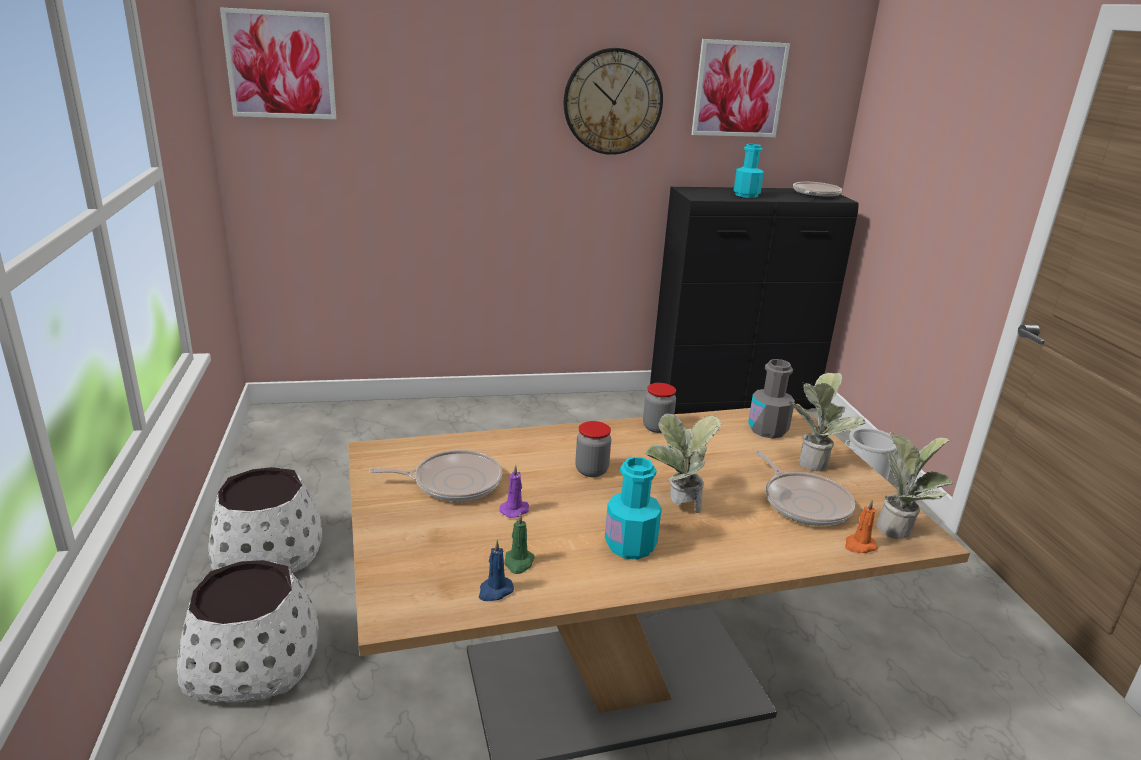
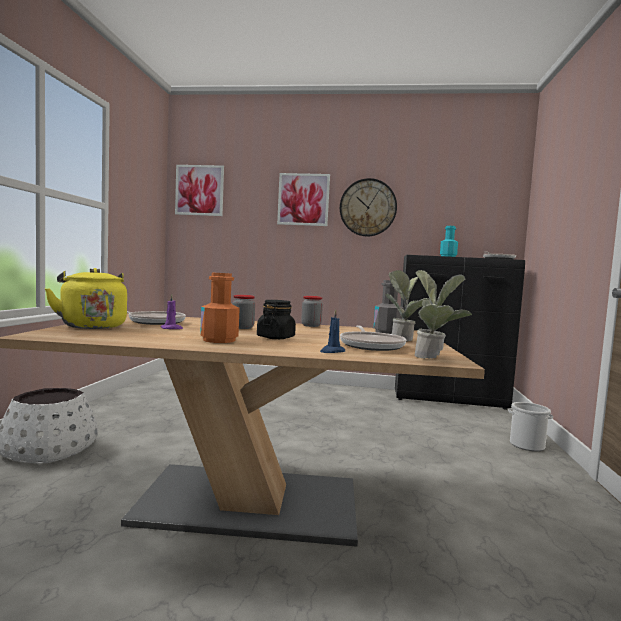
camera: 20 degrees right, 20 degrees down
(268, 552) = (109, 414): white planter -> none
(402, 536) = (92, 326): none -> yellow kettle
(495, 591) = (105, 338): blue candle -> blue candle (332, 351)
(518, 562) = (138, 335): green candle -> none
(630, 545) = (219, 340): turquoise bottle -> orange bottle
(677, 506) = (276, 337): potted plant -> black jar
(739, 89) = (445, 200): picture -> picture (303, 199)
(859, 545) = (388, 357): orange candle -> none

